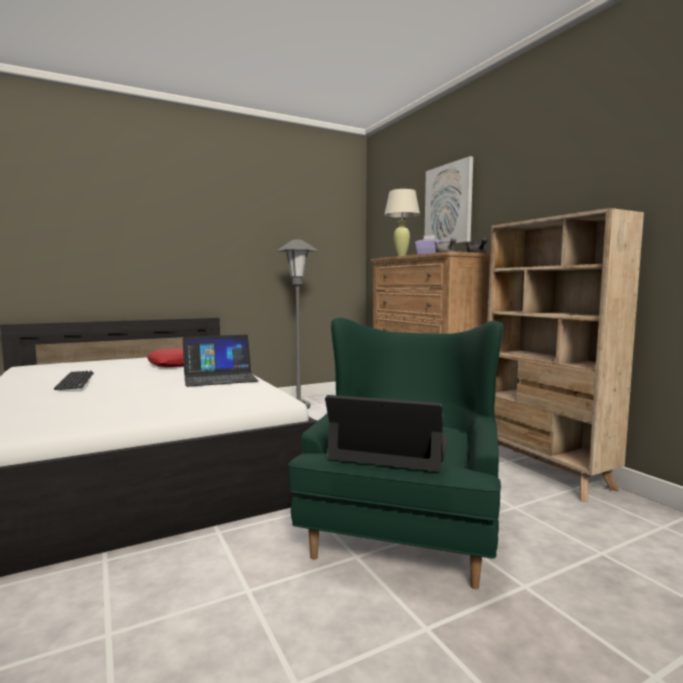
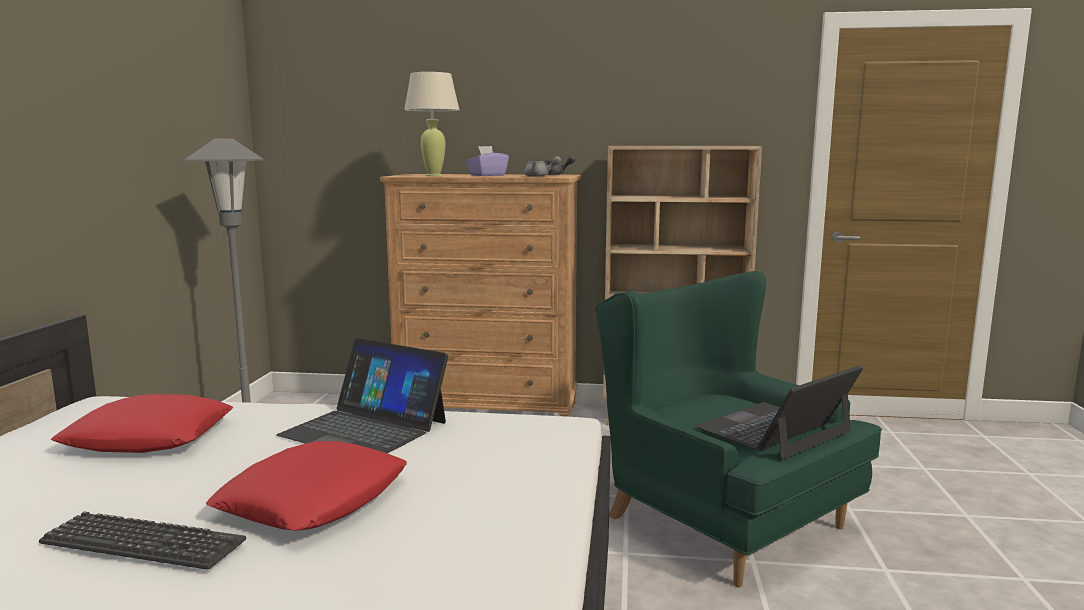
camera: 55 degrees left, 5 degrees up
(130, 387) = (314, 499): none -> red pillow
(220, 378) = (365, 428): laptop -> laptop turned 105 degrees clockwise
(448, 204) = (470, 97): picture -> none

